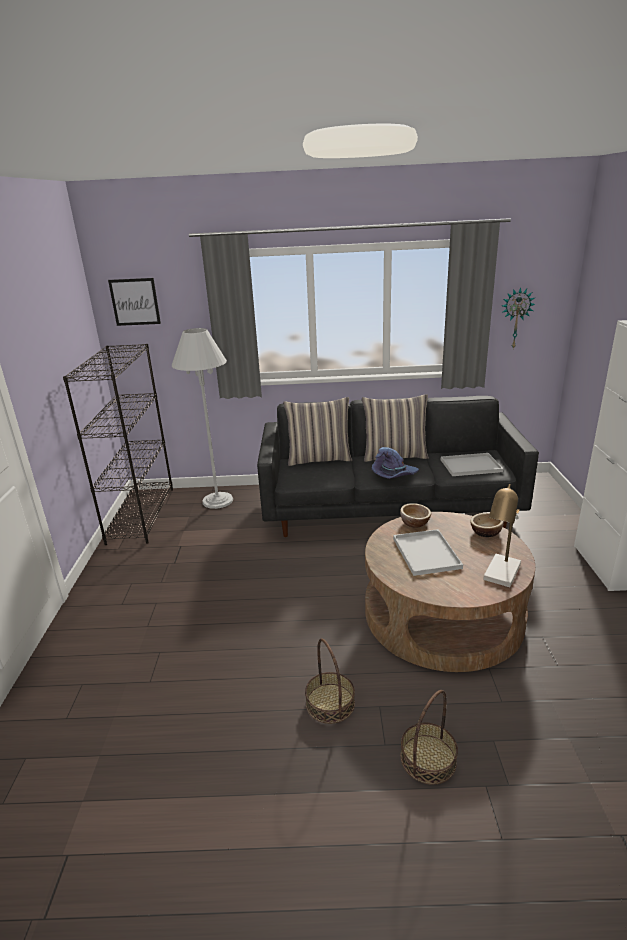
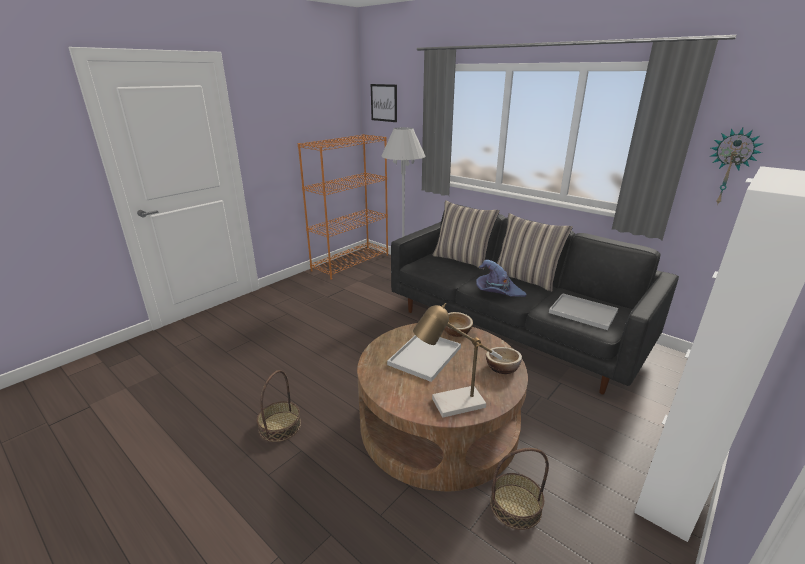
camera: 40 degrees right, 0 degrees up
(141, 514) = (351, 262): black bookcase -> orange bookcase
(428, 758) = (275, 505): basket -> basket (515, 506)

